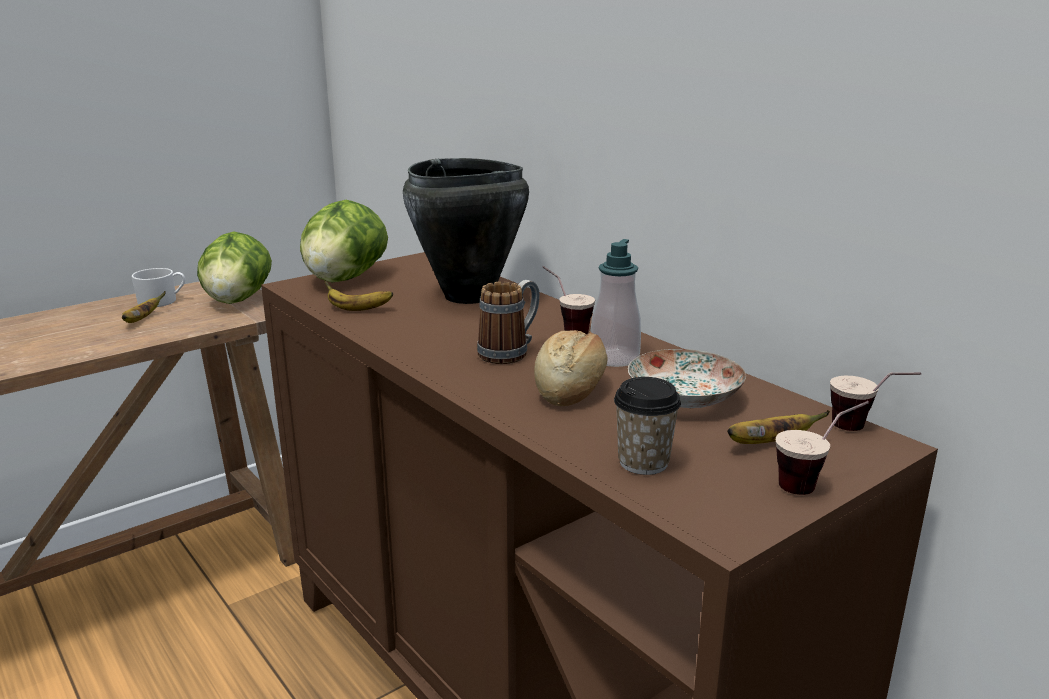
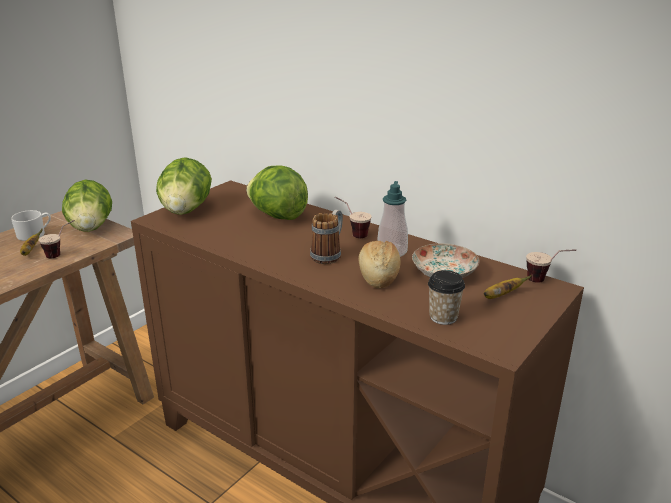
camera: 15 degrees left, 5 degrees up
(357, 309) = (212, 234): banana -> none
(468, 296) = (277, 216): black cooking pot -> lettuce
(815, 484) = (534, 316): cup -> cup (61, 254)

